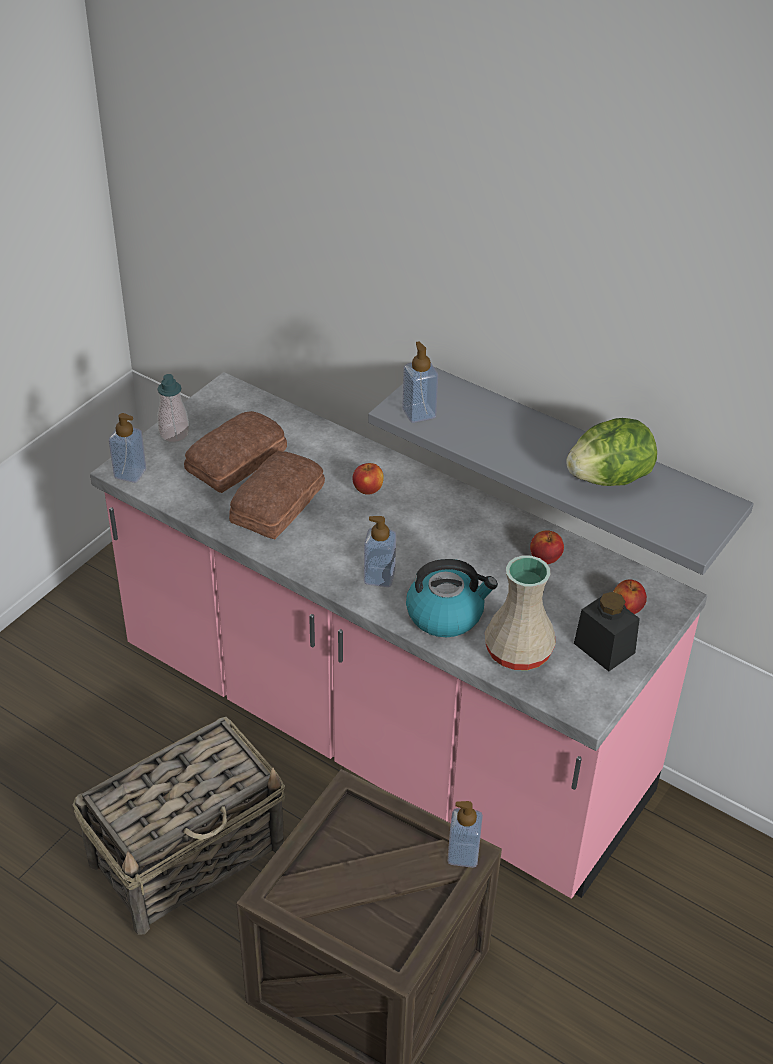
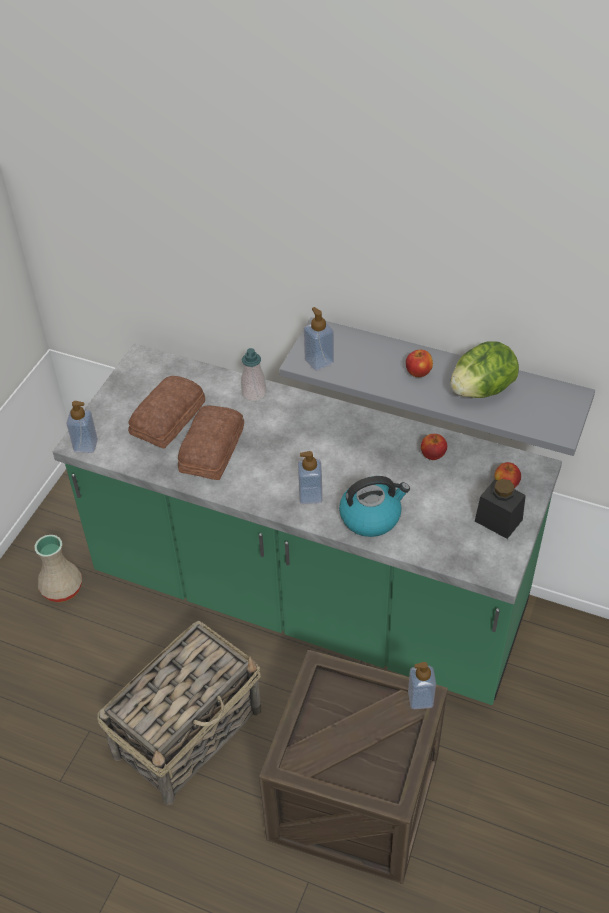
camera: 10 degrees left, 5 degrees up
(174, 434) = (111, 404): soap dispenser -> soap dispenser (254, 393)
(368, 489) = (279, 423): apple -> apple (418, 372)
(381, 727) = (309, 596): pink counter -> green counter
(520, 652) = (436, 536): beige vase -> beige vase (63, 588)

